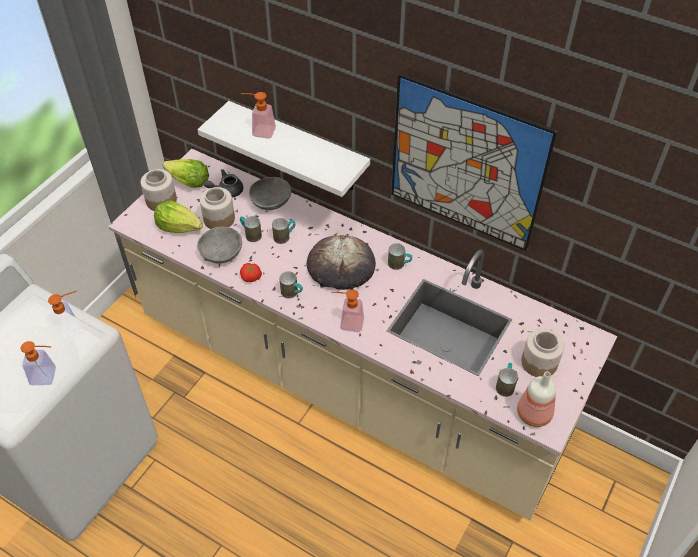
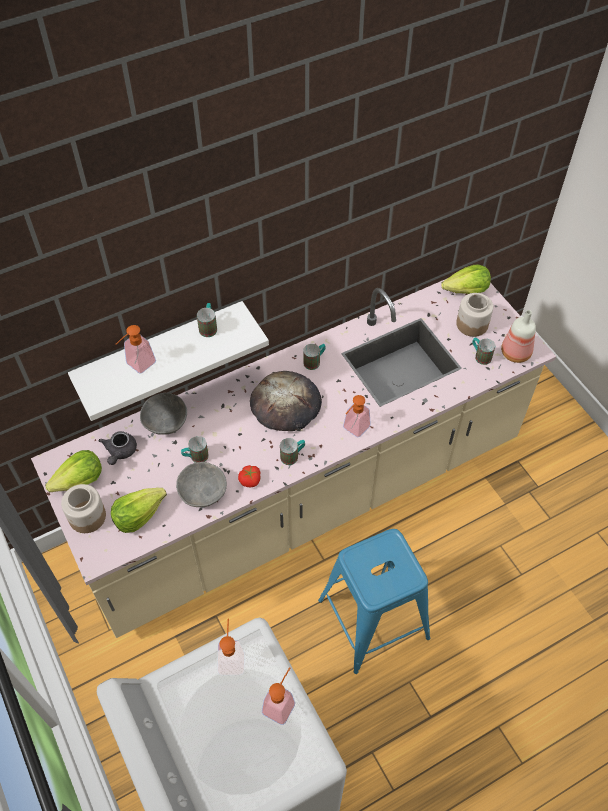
camera: 60 degrees left, 5 degrees up
(218, 219) = (154, 475): jar -> none
(264, 488) = (373, 619): none -> blue stool
(285, 236) = (219, 430): mug -> mug (208, 326)
(466, 164) = (335, 233): picture -> none
(577, 341) = (466, 291): none -> lettuce

